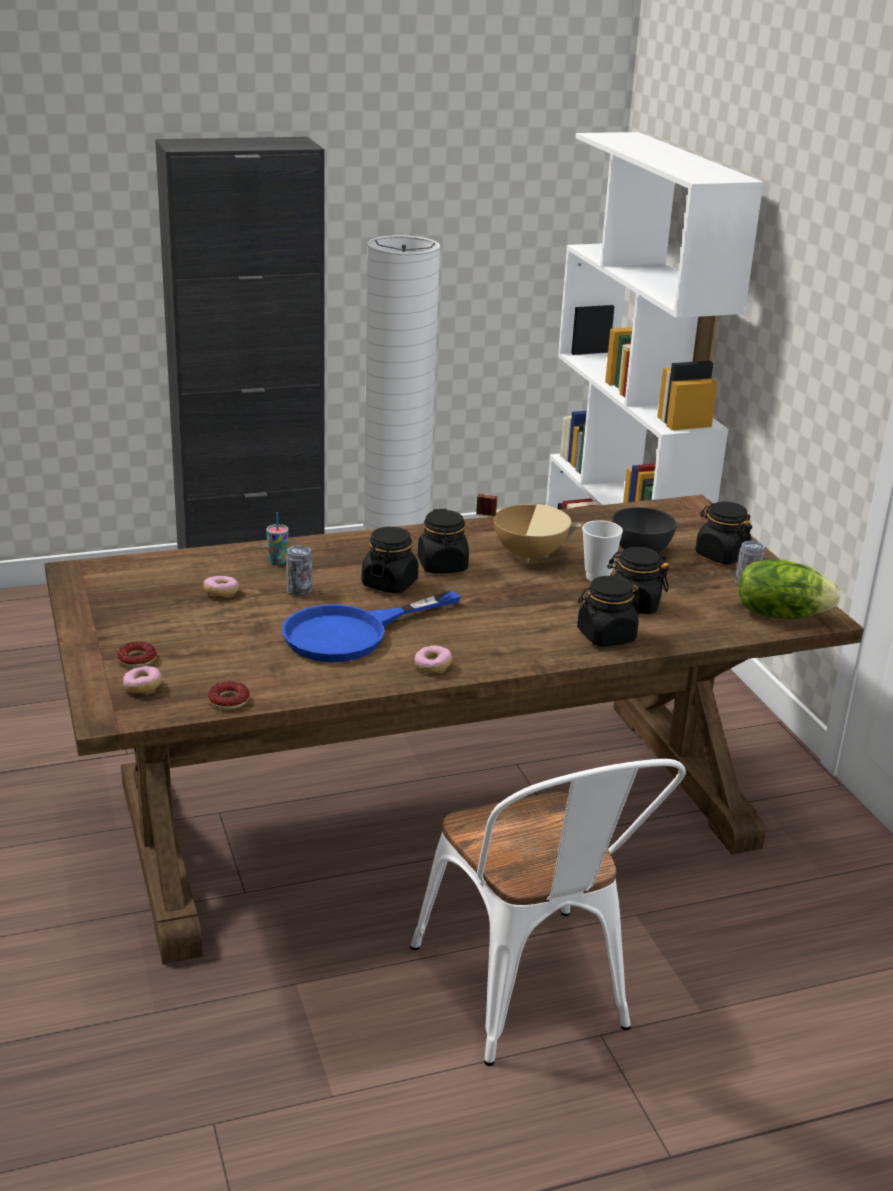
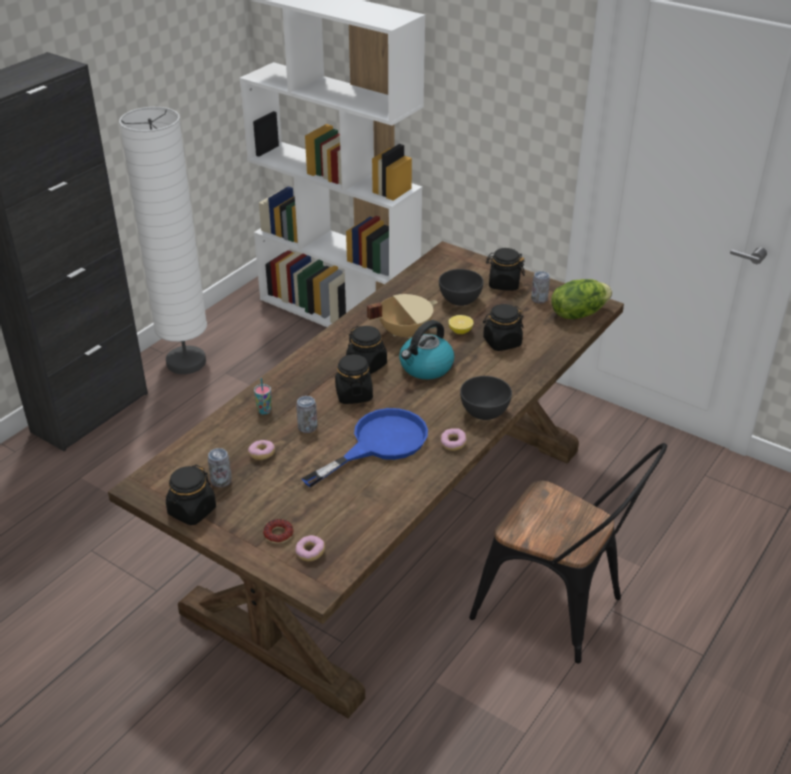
camera: 35 degrees left, 10 degrees up
(151, 597) = (221, 481): none -> can
(229, 700) = (373, 533): donut -> none
(351, 633) = (379, 444): blue frying pan -> blue frying pan turned 150 degrees counterclockwise
(506, 592) = (425, 367): none -> kettle
(512, 656) = (484, 413): none -> grey bowl
(530, 997) = (559, 610): white chair -> black chair
(597, 577) = (460, 331): cup -> lemon
(605, 636) = (514, 373): black jar -> black jar (192, 511)

